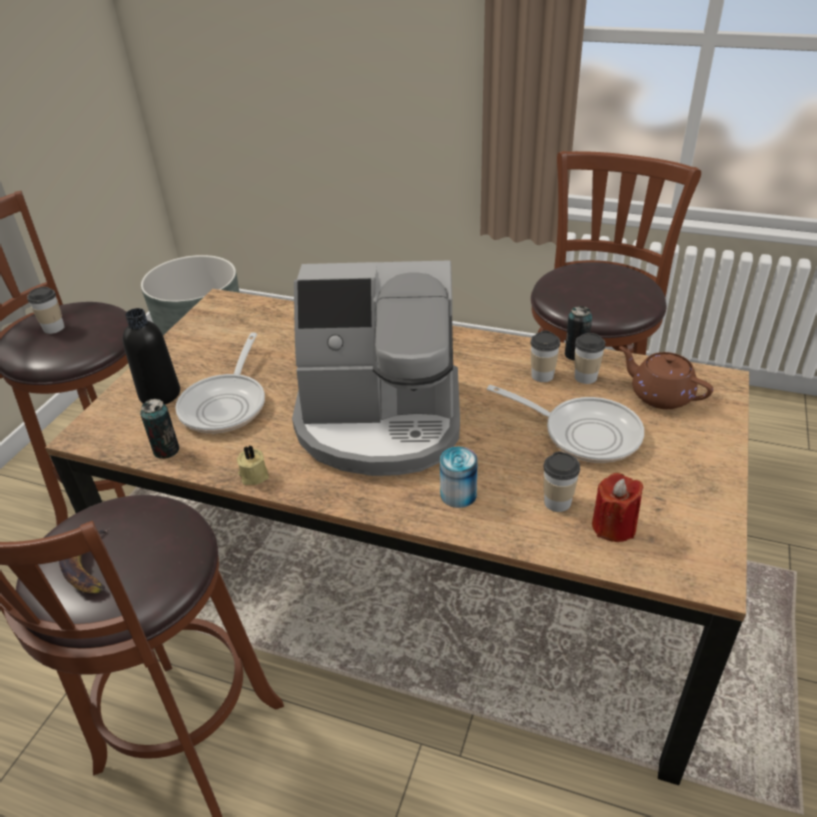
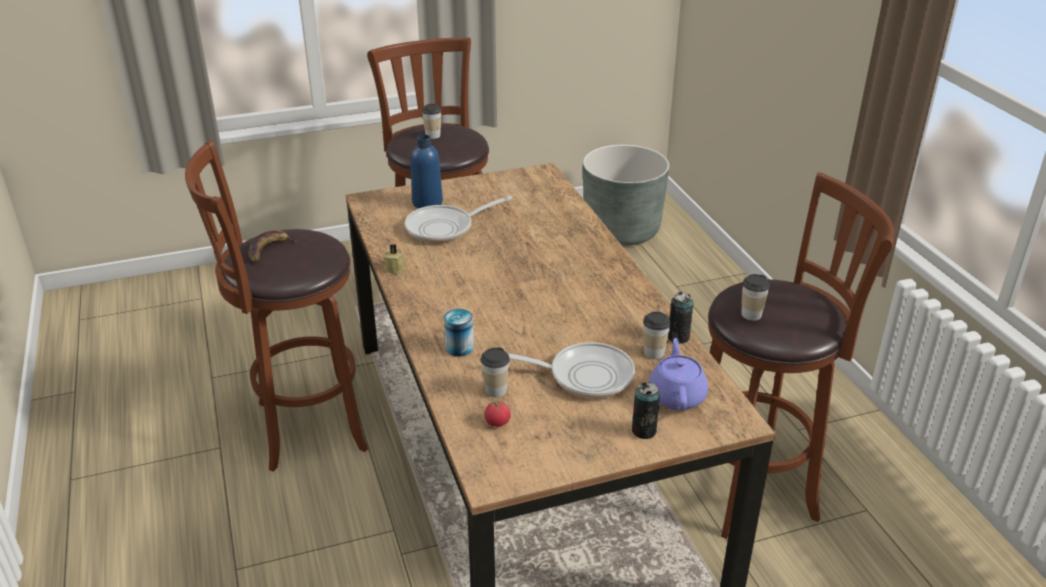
camera: 50 degrees right, 5 degrees down
(160, 394) = (427, 202): black bottle -> blue bottle
(166, 450) = (383, 230): can -> can (644, 431)
(380, 421) = (495, 288): coffee machine -> none
(542, 376) = (630, 332): cup -> cup (751, 314)
(584, 433) = (583, 375): frying pan -> frying pan turned 75 degrees counterclockwise
(613, 526) = (497, 422): red candle -> tomato
(660, 395) = (676, 395): brown teapot -> purple teapot

